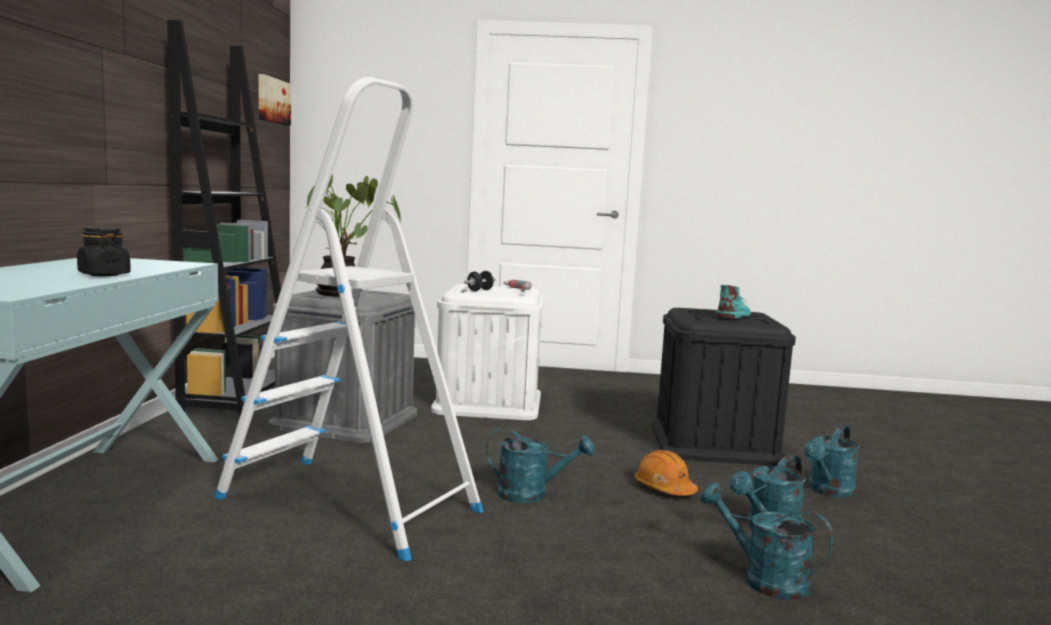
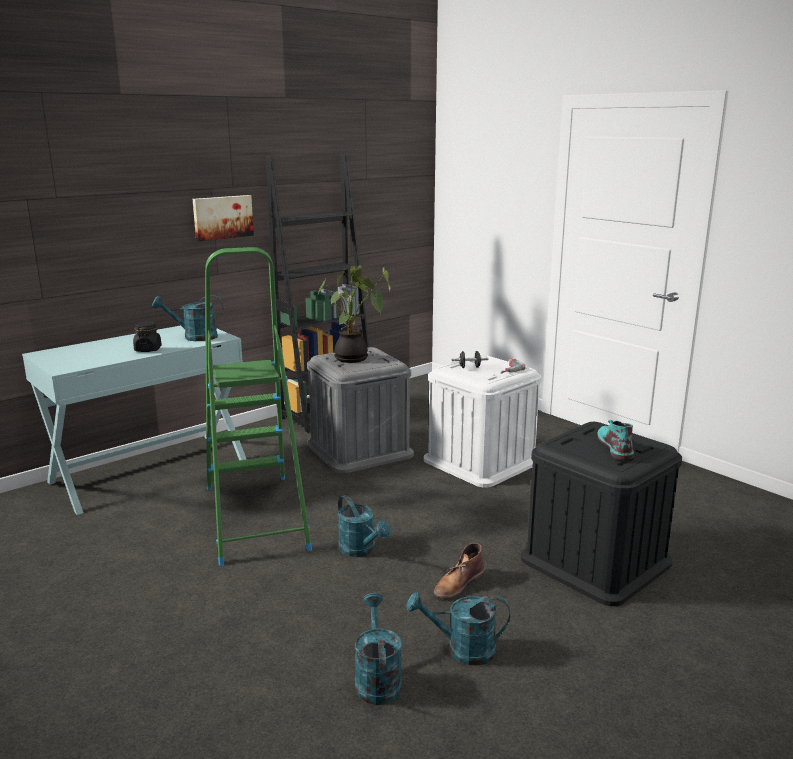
camera: 45 degrees right, 10 degrees up
(272, 100) = (405, 179): picture -> picture (222, 217)
(346, 503) = (254, 515): white step ladder -> green step ladder
(664, 488) = (458, 583): orange hard hat -> brown boot
(733, 315) = (615, 446): turquoise boot -> turquoise boot turned 75 degrees counterclockwise
(828, 491) = (595, 646): turquoise watering can -> turquoise watering can (194, 337)

